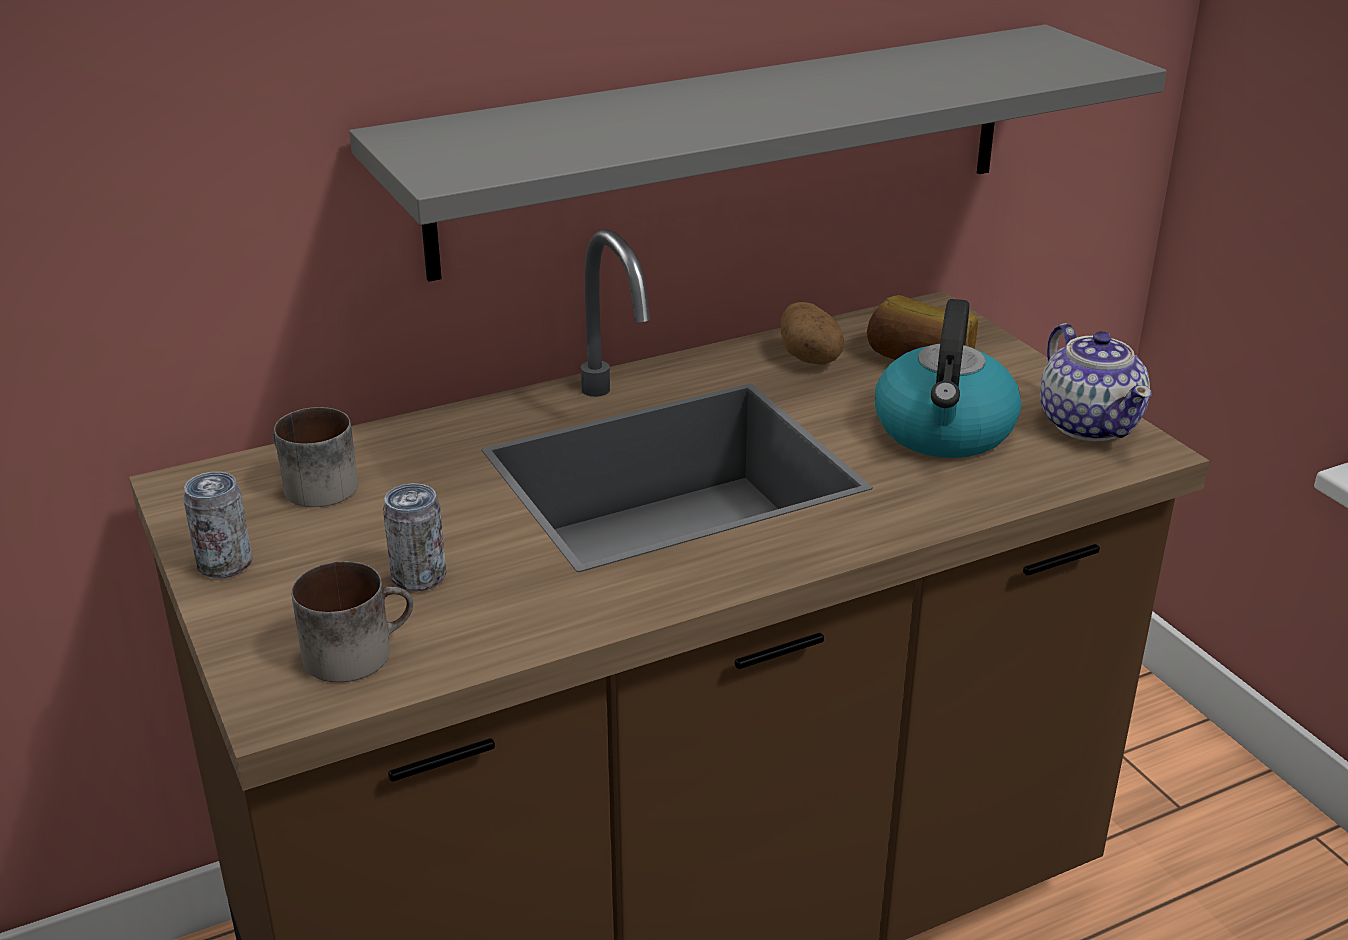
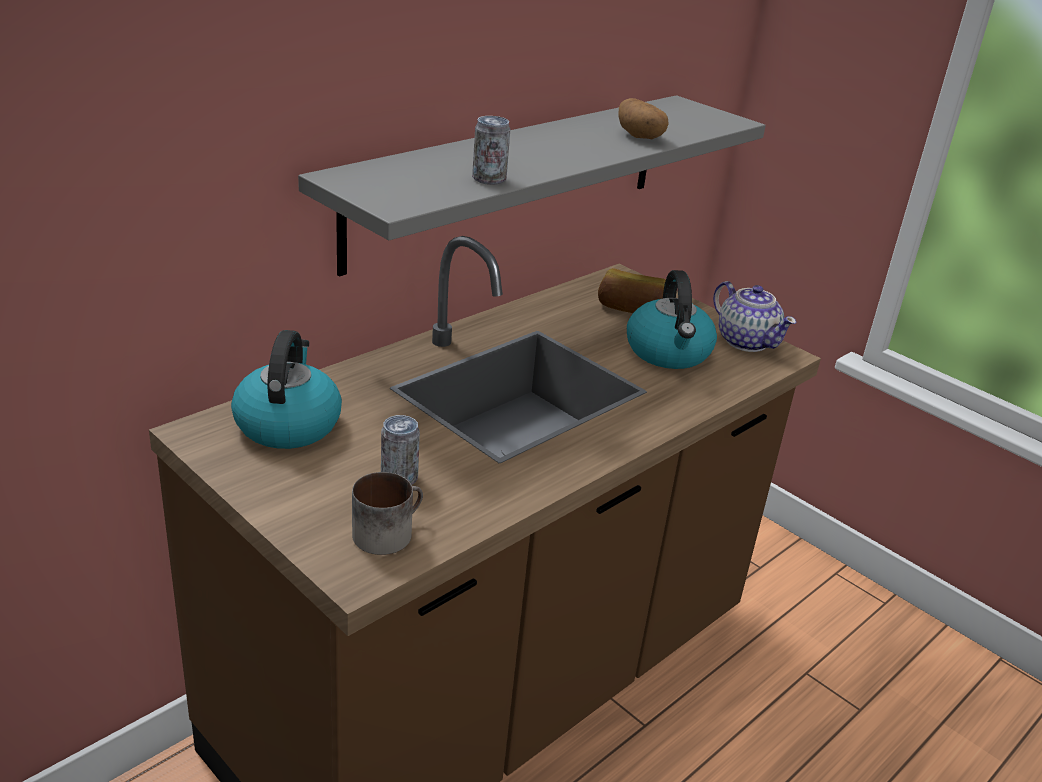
camera: 20 degrees left, 0 degrees up
(225, 565) = (259, 484): can -> can (489, 179)
(311, 486) = (287, 424): mug -> kettle
(811, 359) = (565, 312): potato -> potato (641, 137)

